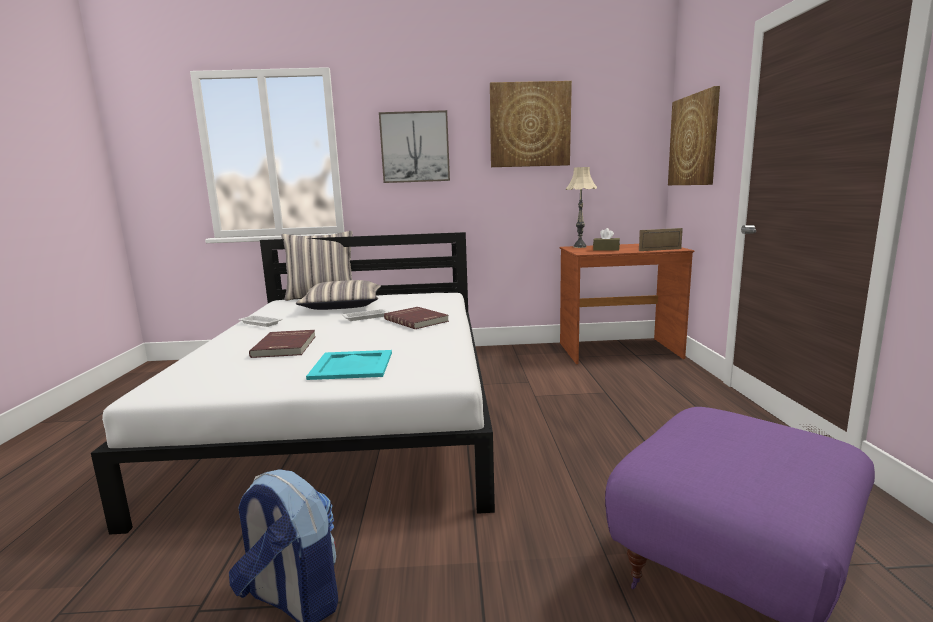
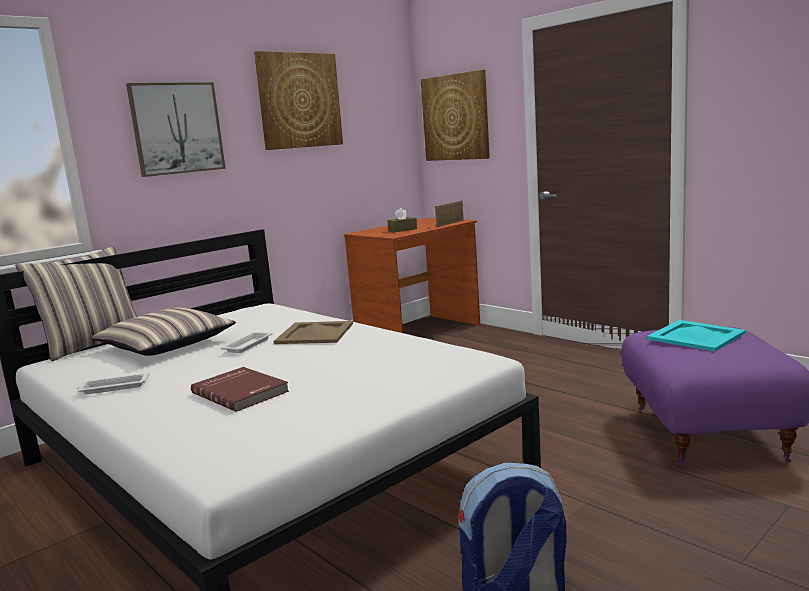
camera: 40 degrees left, 0 degrees up
(353, 365) = (375, 379): turquoise tray -> turquoise tray (695, 336)
(417, 320) = (314, 333): red book -> beige tray
(580, 247) = (367, 231): beige table lamp -> none

